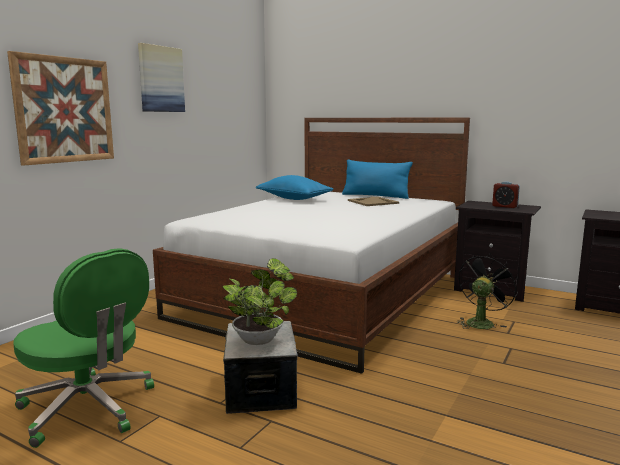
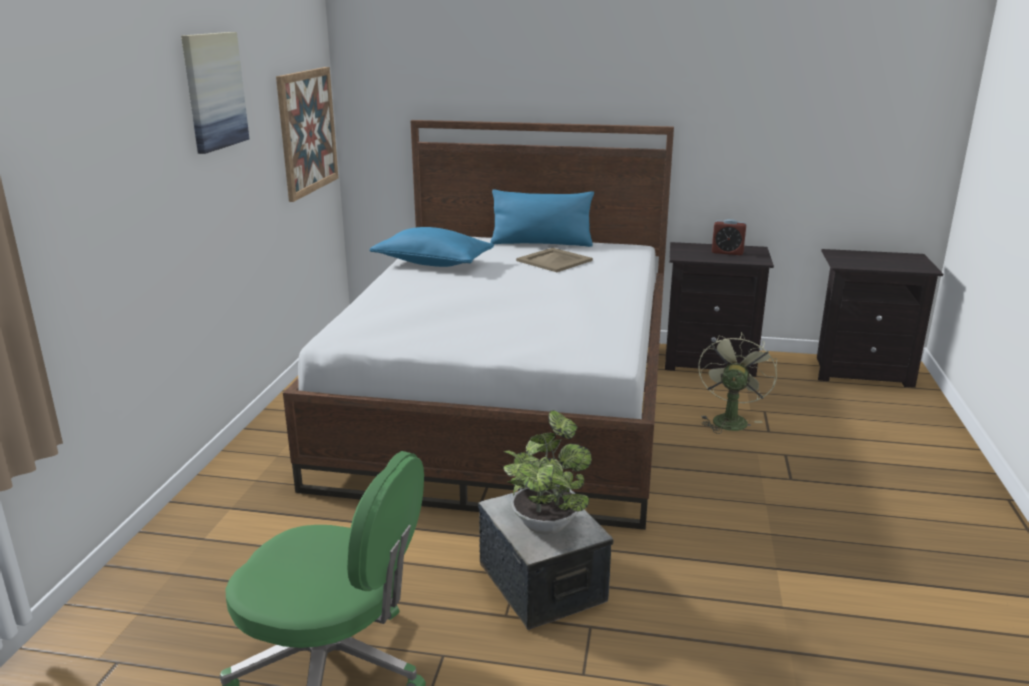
camera: 20 degrees left, 10 degrees up
(64, 110) = (106, 183): picture -> picture (307, 131)
(481, 322) = (729, 419): black fan -> green fan

